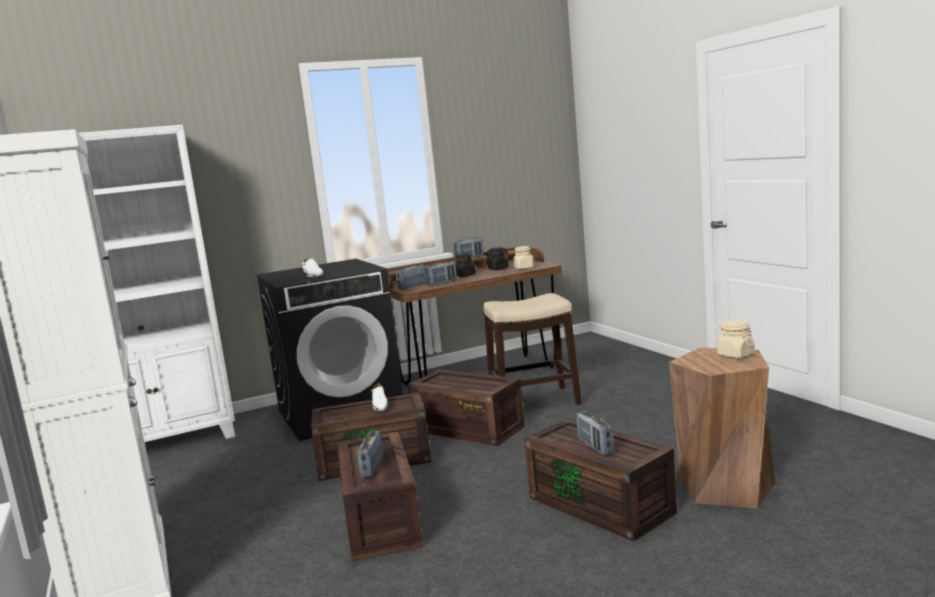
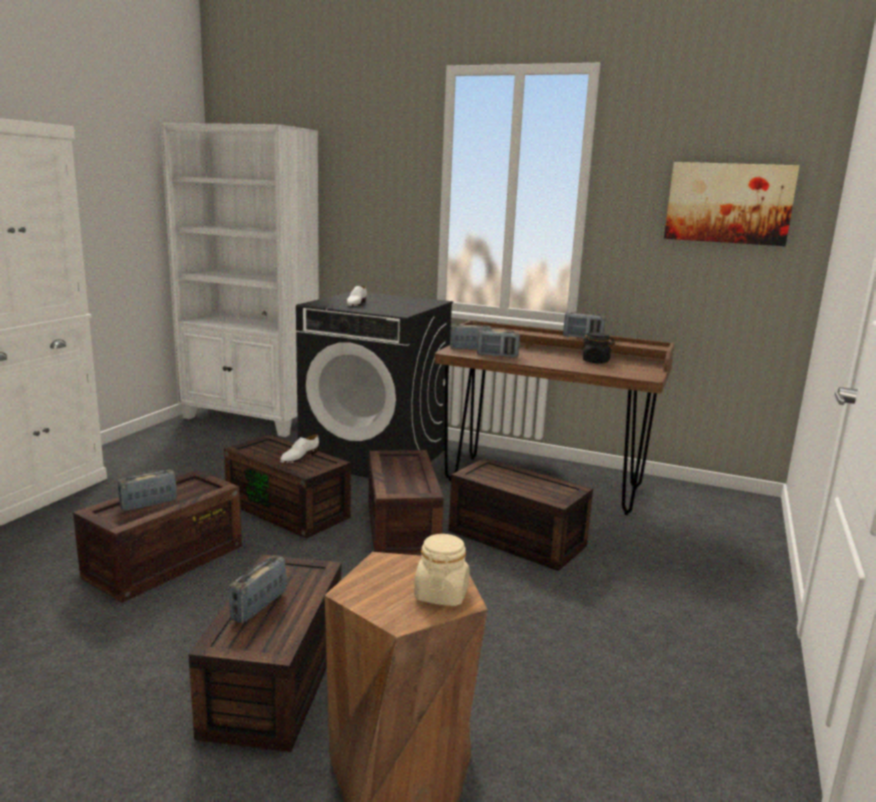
camera: 45 degrees right, 5 degrees up
(465, 275) = (544, 356): black jar -> none
(521, 146) = (728, 203): none -> picture
(524, 268) = (617, 370): beige jar -> none
(533, 402) = (514, 538): stool -> brown storage box

